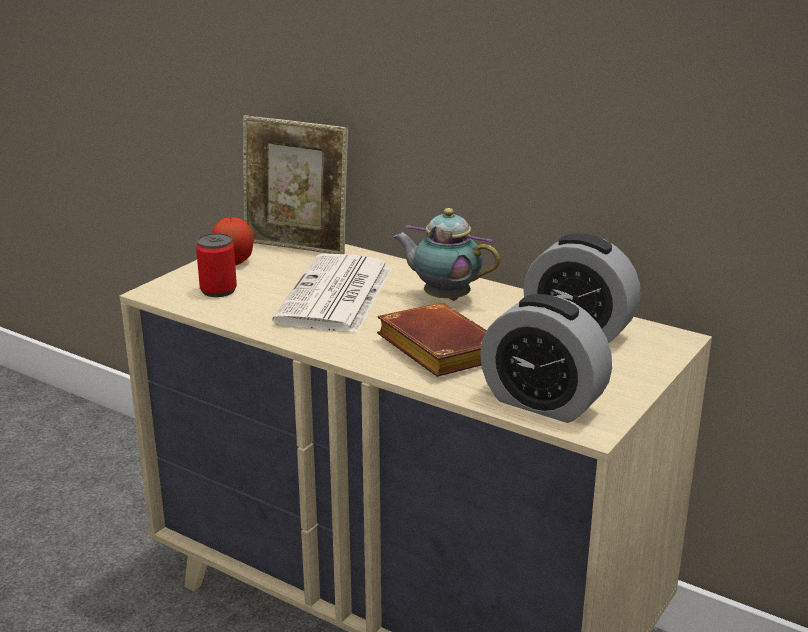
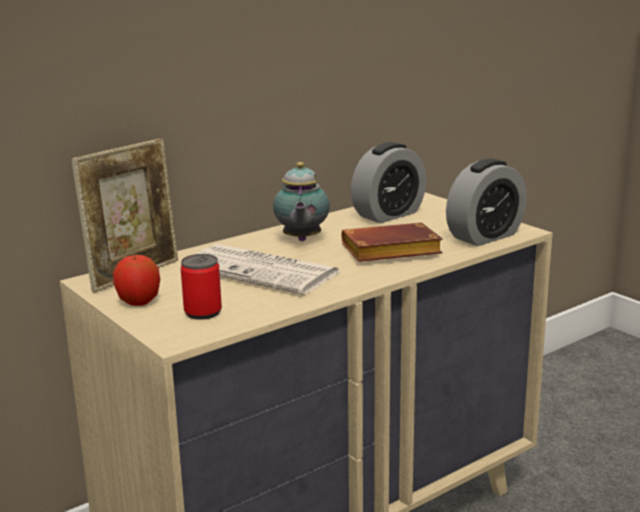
camera: 70 degrees left, 5 degrees down
(443, 297) = (301, 240): teapot -> teapot turned 45 degrees counterclockwise

